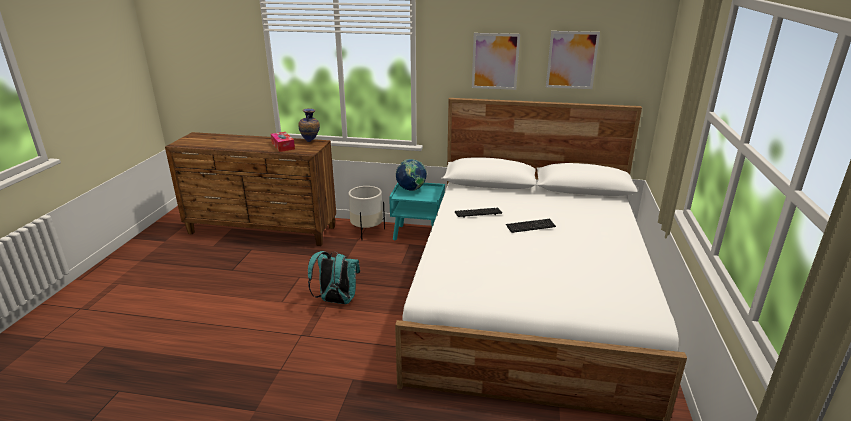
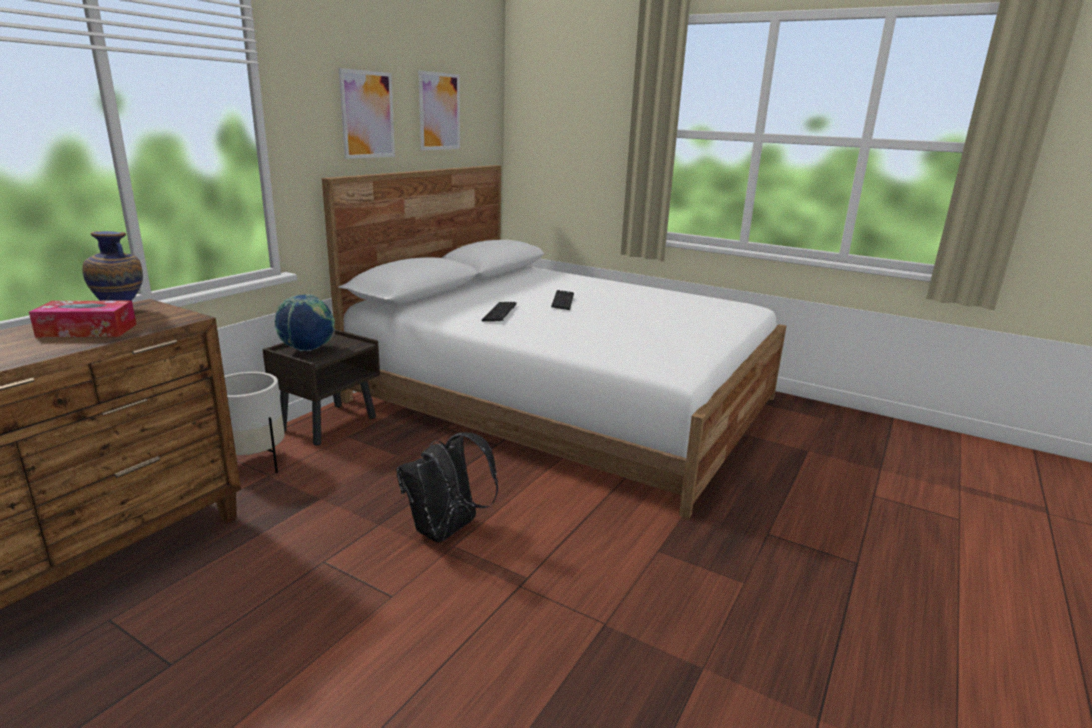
camera: 70 degrees left, 5 degrees down
(336, 301) = (446, 532): turquoise backpack -> black backpack
(418, 234) = (329, 423): turquoise nightstand -> brown nightstand

